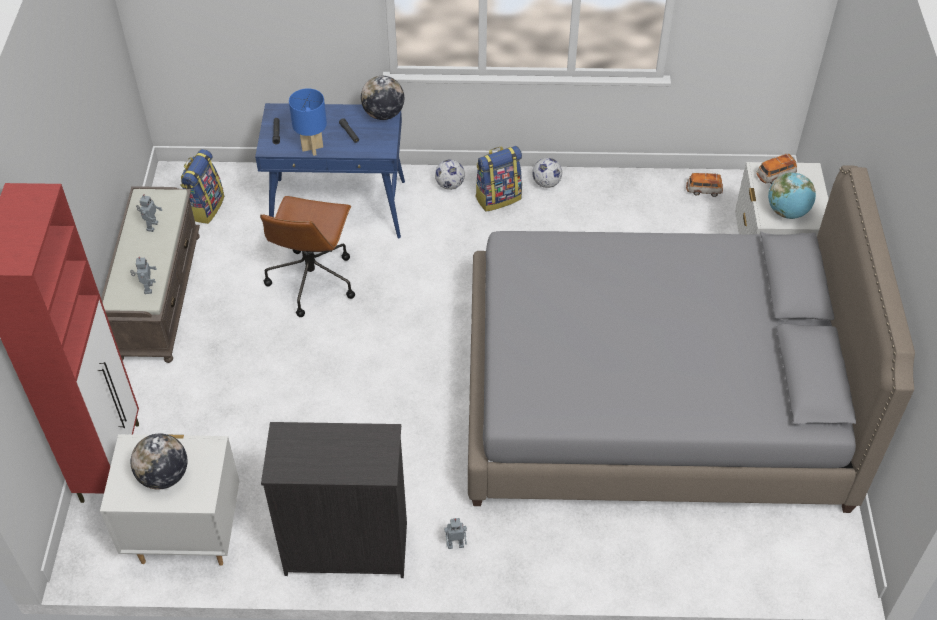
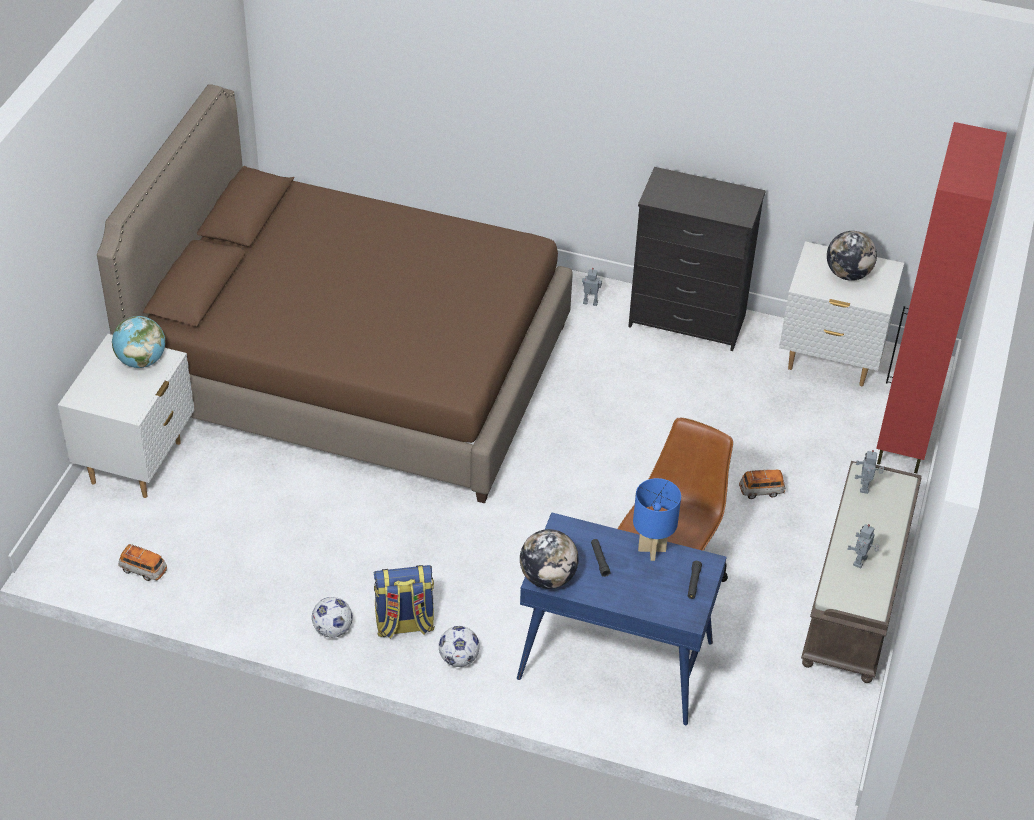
camera: 165 degrees left, 5 degrees down
(205, 207) = (792, 706): backpack -> none
(652, 399) = (353, 368): grey bed -> brown bed
(775, 176) = (120, 401): toy car -> toy car (761, 491)

